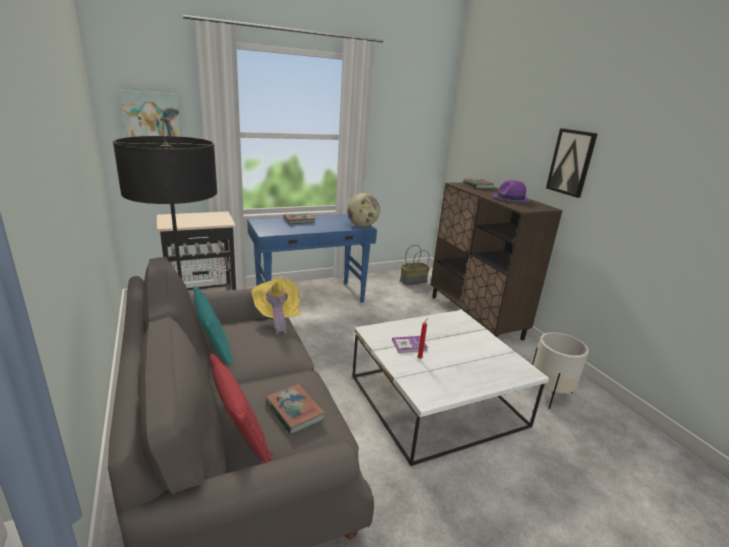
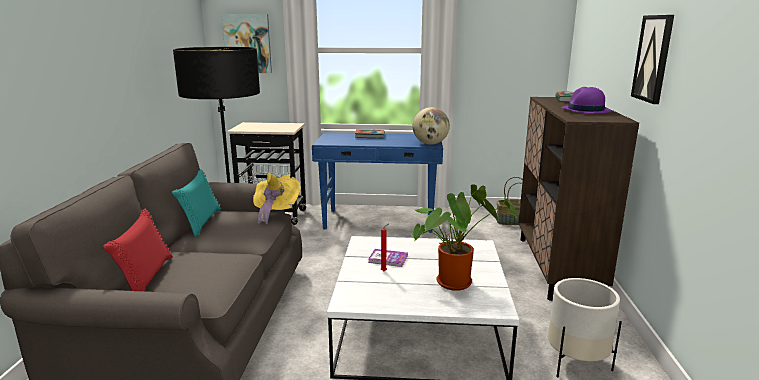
camera: 30 degrees right, 5 degrees down
(294, 412) = (200, 275): book -> none
(478, 355) = (456, 281): none -> potted plant

